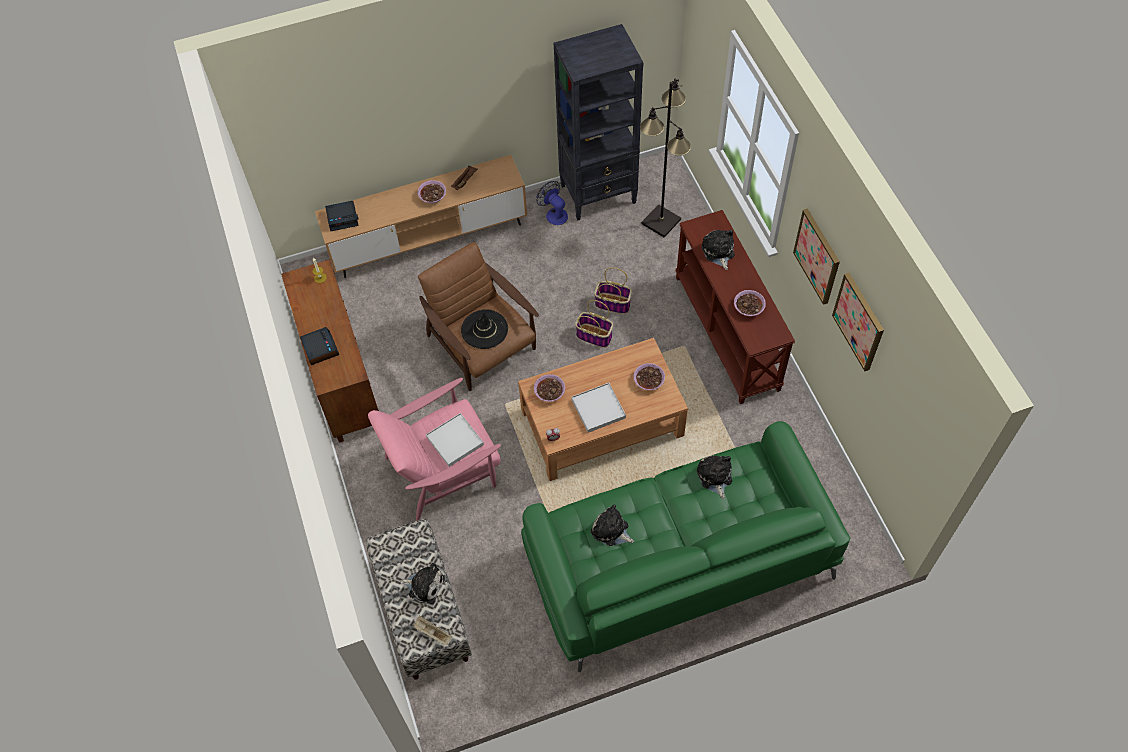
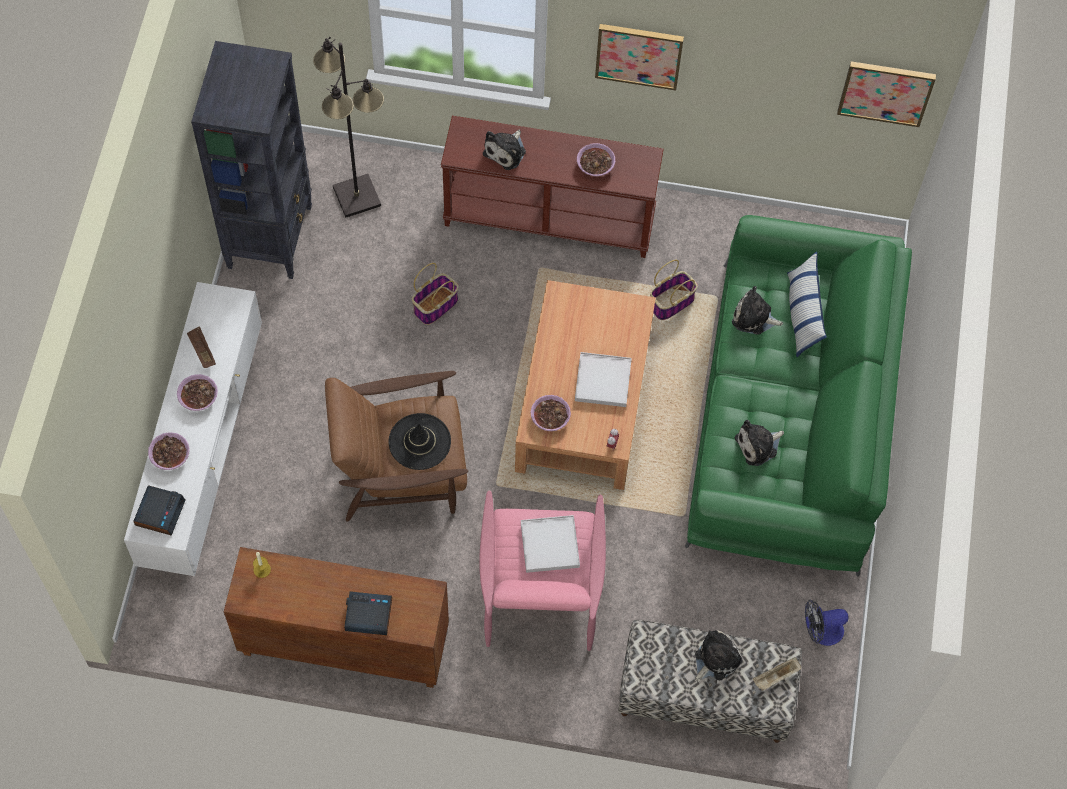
camera: 65 degrees left, 5 degrees up
(428, 240) = (204, 452): brown tv stand -> white tv stand
(554, 214) = (264, 297): fan -> fan (821, 631)
(595, 336) = (466, 347): basket -> basket (671, 302)
(648, 380) = (598, 314): bowl -> bowl (169, 455)
(718, 252) = (506, 151): plush toy -> plush toy turned 75 degrees counterclockwise
(741, 507) = (802, 314): none -> pillow
(859, 321) = (743, 67): picture -> picture (885, 92)

